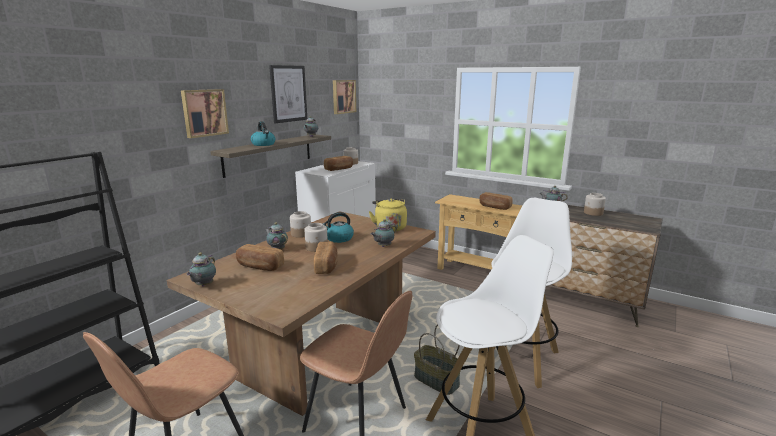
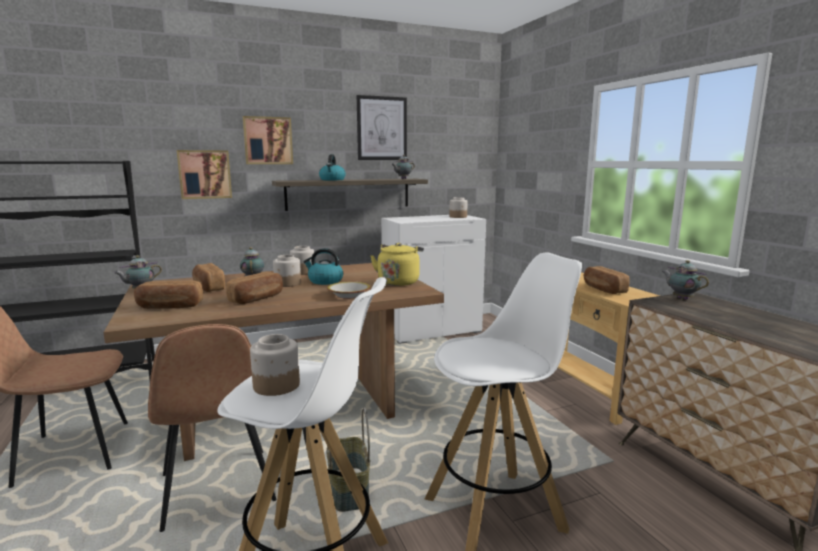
camera: 35 degrees right, 5 degrees down
(339, 169) = (429, 219): bread -> bread (170, 306)
(343, 96) = (469, 137): picture -> picture (205, 174)
(383, 246) = (349, 295): teapot -> bowl
(593, 213) = (751, 317): jar -> jar (276, 385)

